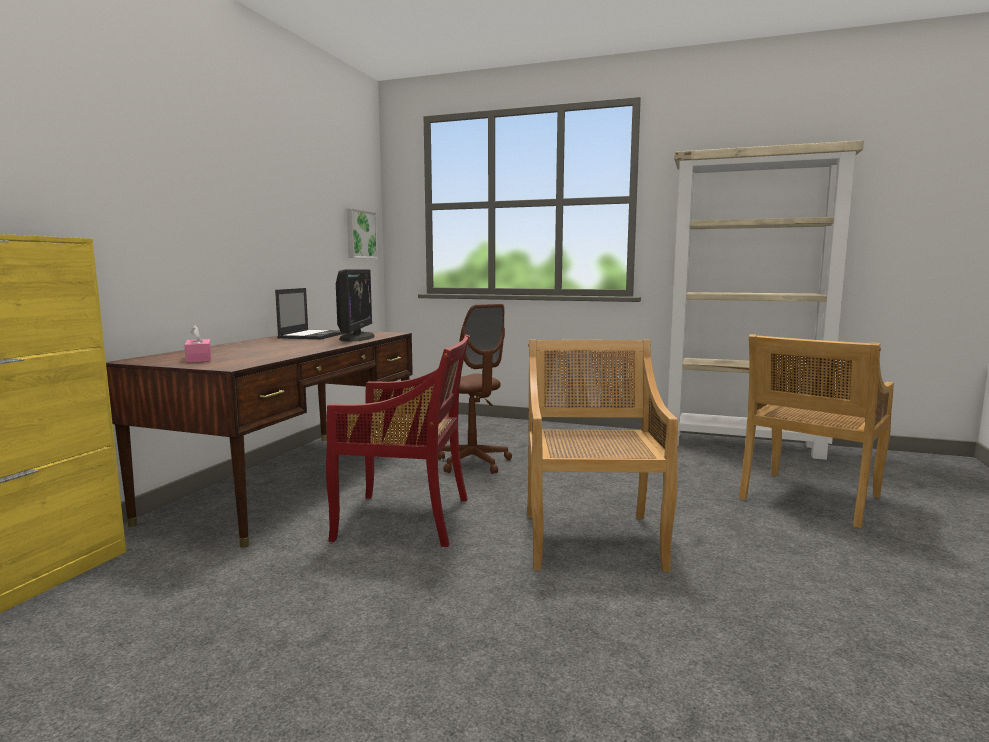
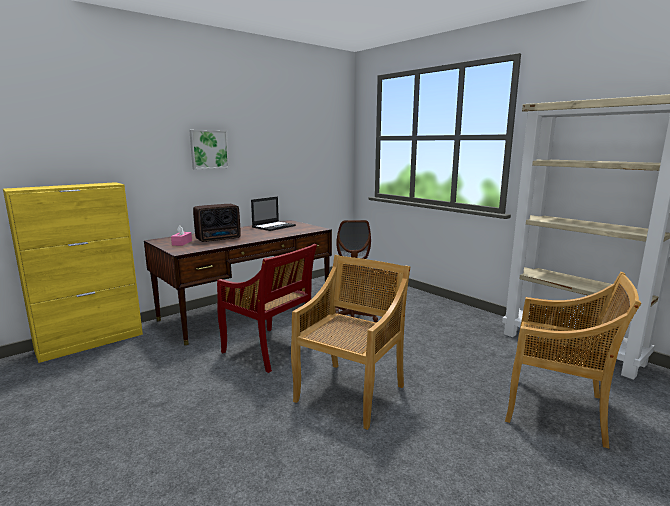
camera: 30 degrees right, 5 degrees up
(259, 351) = (219, 239): none -> radio
(357, 337) = (290, 231): monitor -> none
(360, 234) = (331, 158): picture -> picture (209, 149)
(809, 499) = (557, 409): beige chair -> beige chair turned 135 degrees counterclockwise

